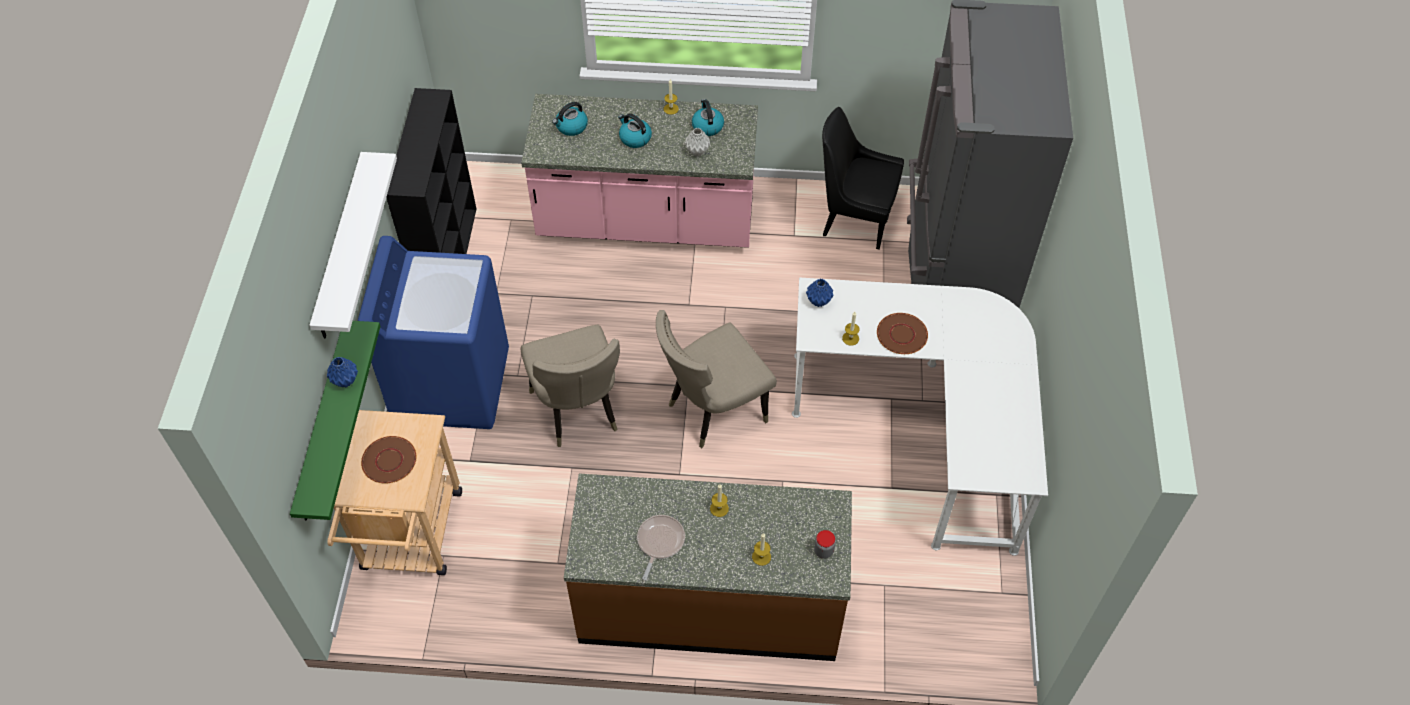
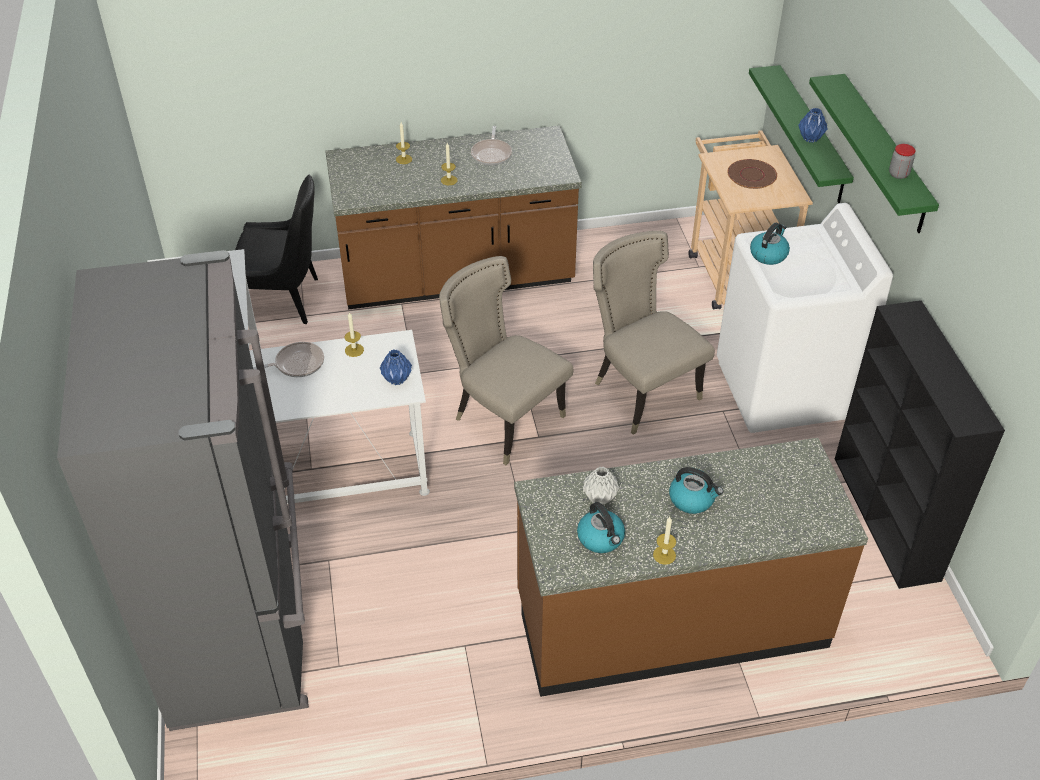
camera: 165 degrees right, 10 degrees down
(340, 248) = (884, 154): white shelf -> green shelf
(452, 385) = (783, 389): blue washing machine -> white washing machine
(571, 127) = (786, 497): kettle -> kettle (768, 254)
(646, 221) = (670, 620): pink counter -> brown counter
(712, 411) = (504, 419): beige chair -> beige chair turned 90 degrees counterclockwise
(823, 551) = (352, 170): jar -> jar (898, 174)
(855, 218) = (384, 693): black chair -> black chair (285, 300)
(902, 335) = (296, 364): brown plate -> frying pan

